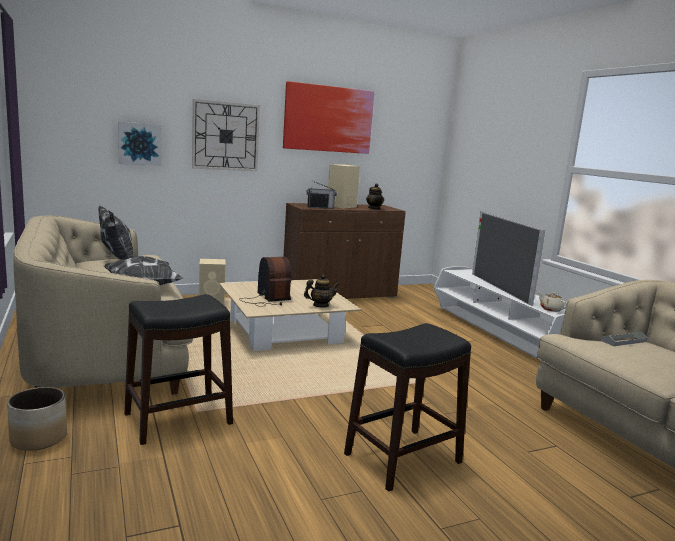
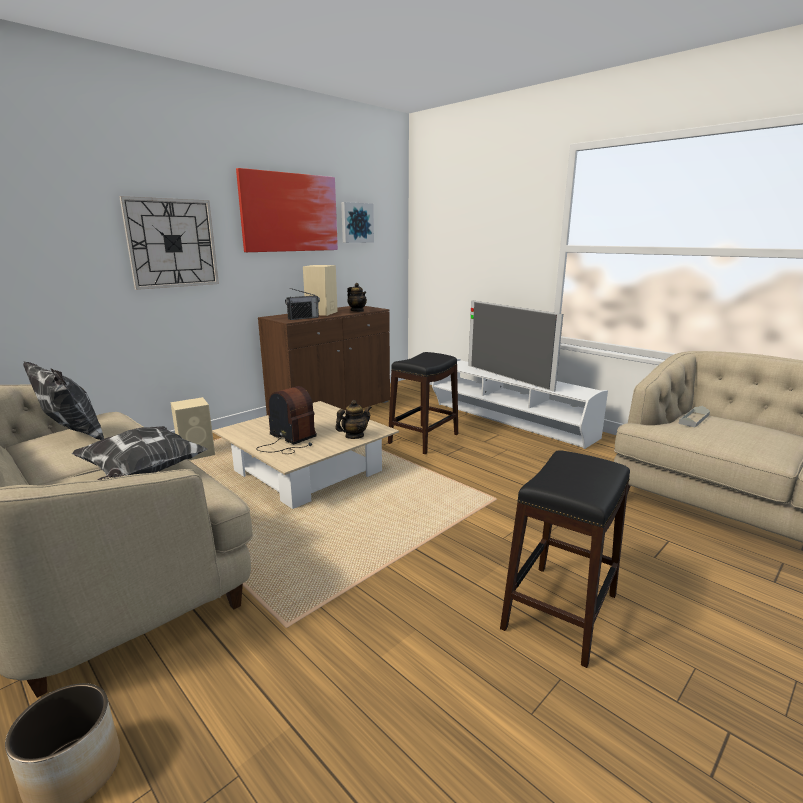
camera: 20 degrees left, 5 degrees up
(140, 144) = (54, 264): picture -> picture (356, 223)
(177, 418) = (268, 648): black stool -> black stool (423, 438)
(550, 309) = (573, 392): beige teapot -> none

